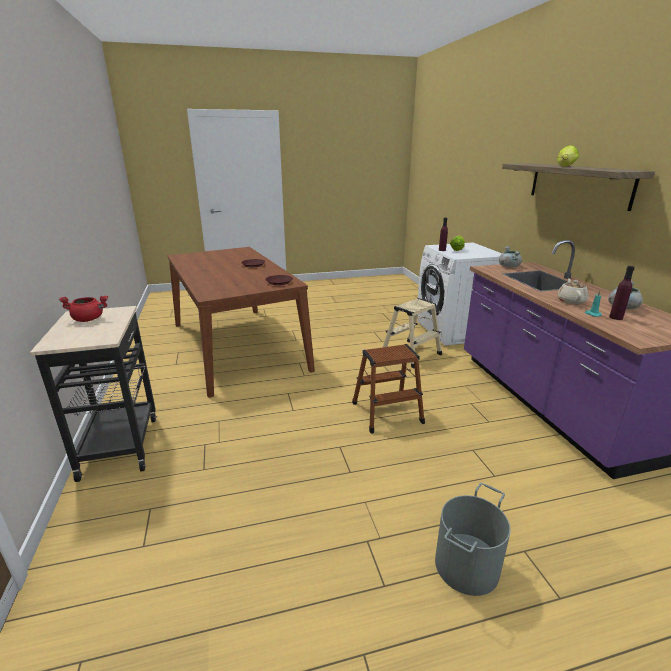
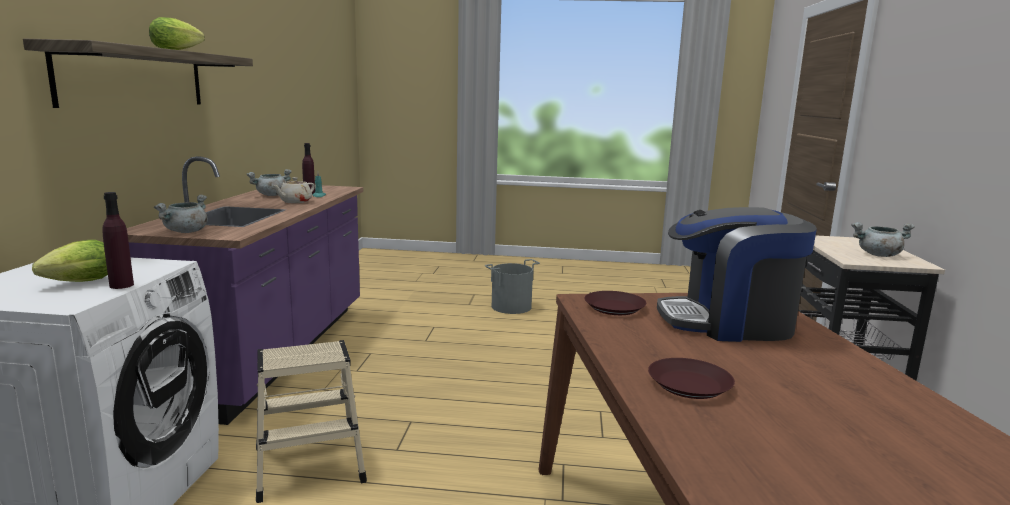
camera: 160 degrees left, 10 degrees down
(89, 319) = (878, 255): red cooking pot -> grey cooking pot
(230, 283) = (728, 322): none -> coffee machine
(386, 412) = (474, 383): brown step ladder -> none

